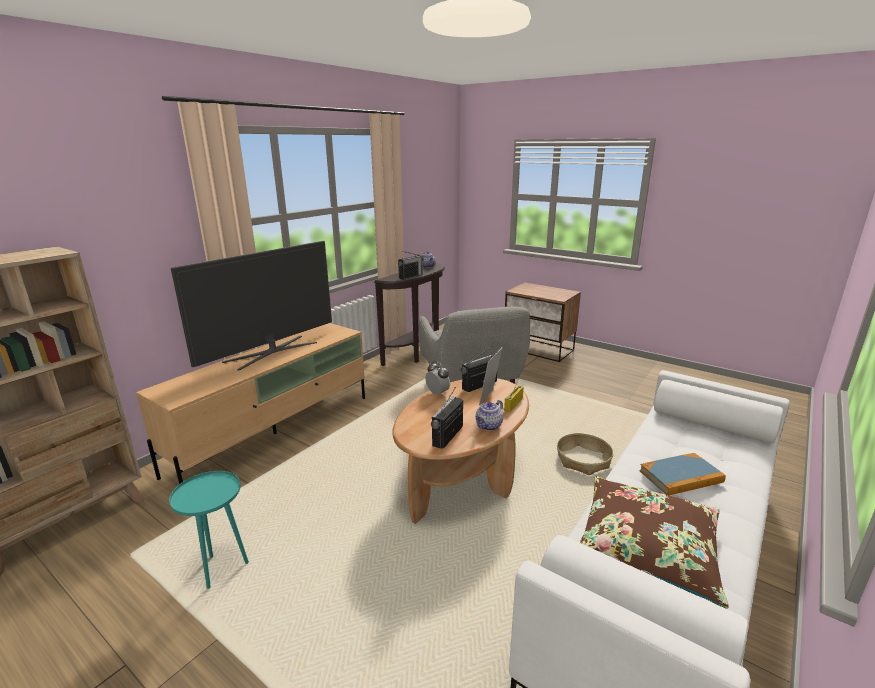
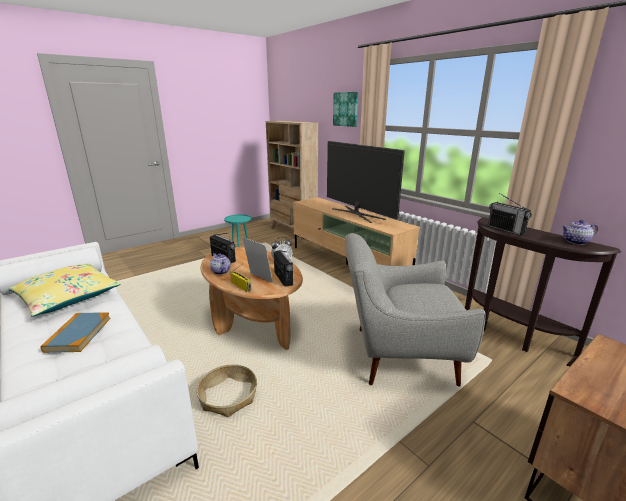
camera: 105 degrees right, 0 degrees up
(129, 207) = (346, 109): none -> picture
(647, 547) = (68, 297): brown pillow -> yellow pillow

